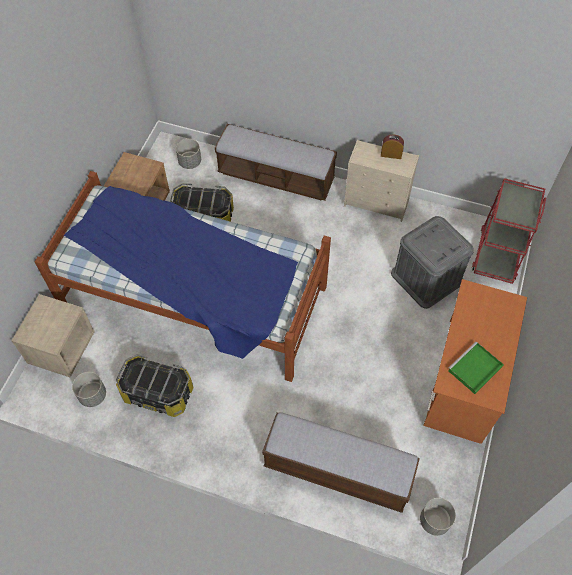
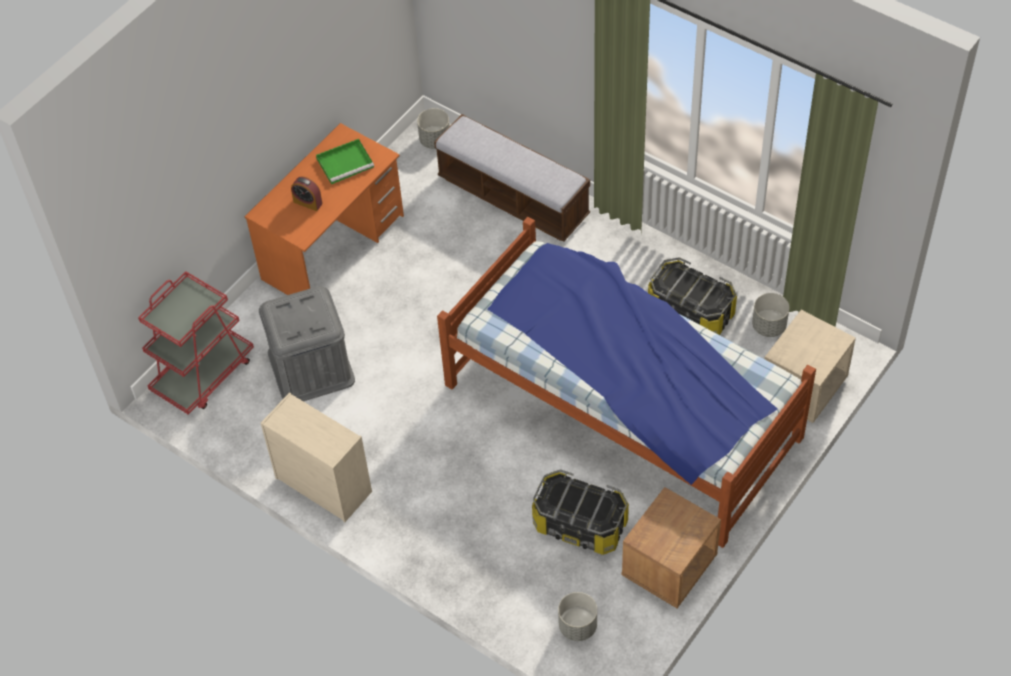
camera: 160 degrees left, 5 degrees down
(276, 177) = (451, 564): bench -> none
(391, 154) = (297, 433): alarm clock -> alarm clock (308, 202)

